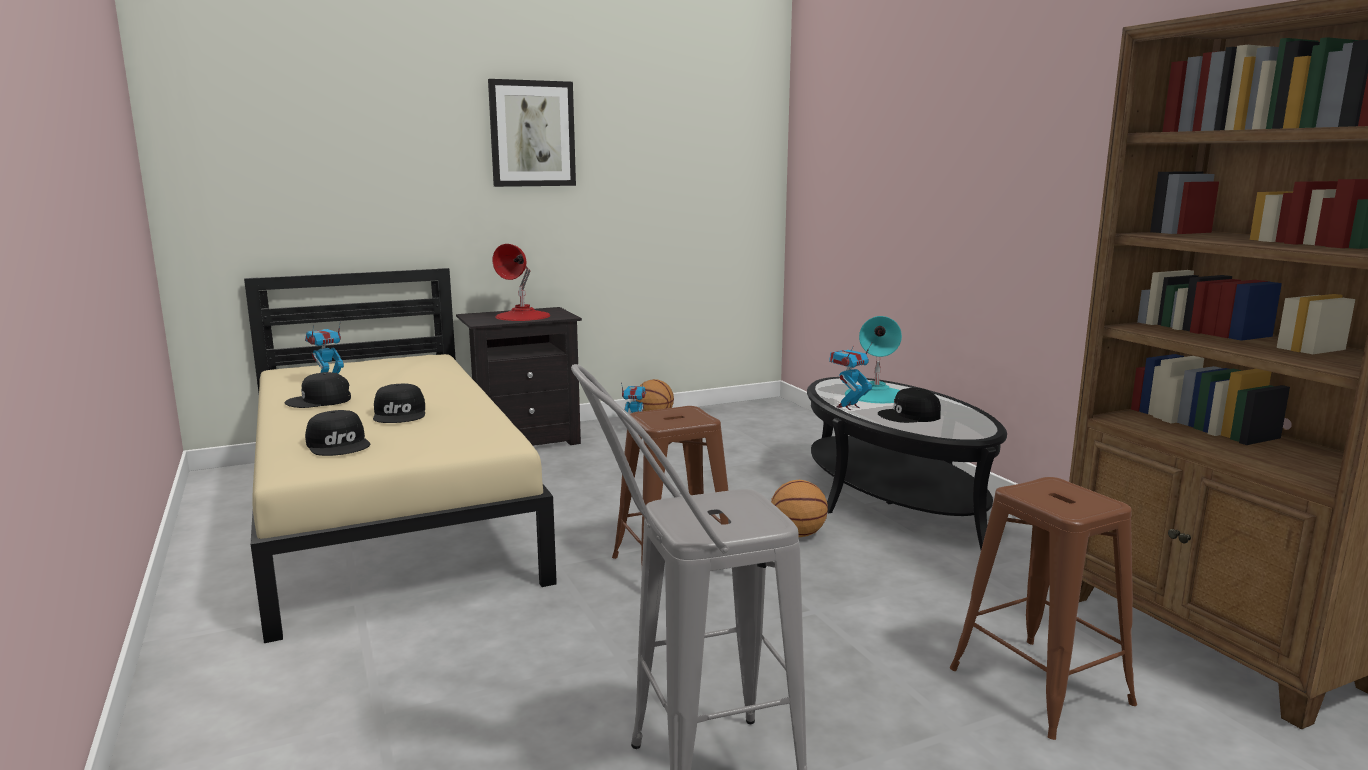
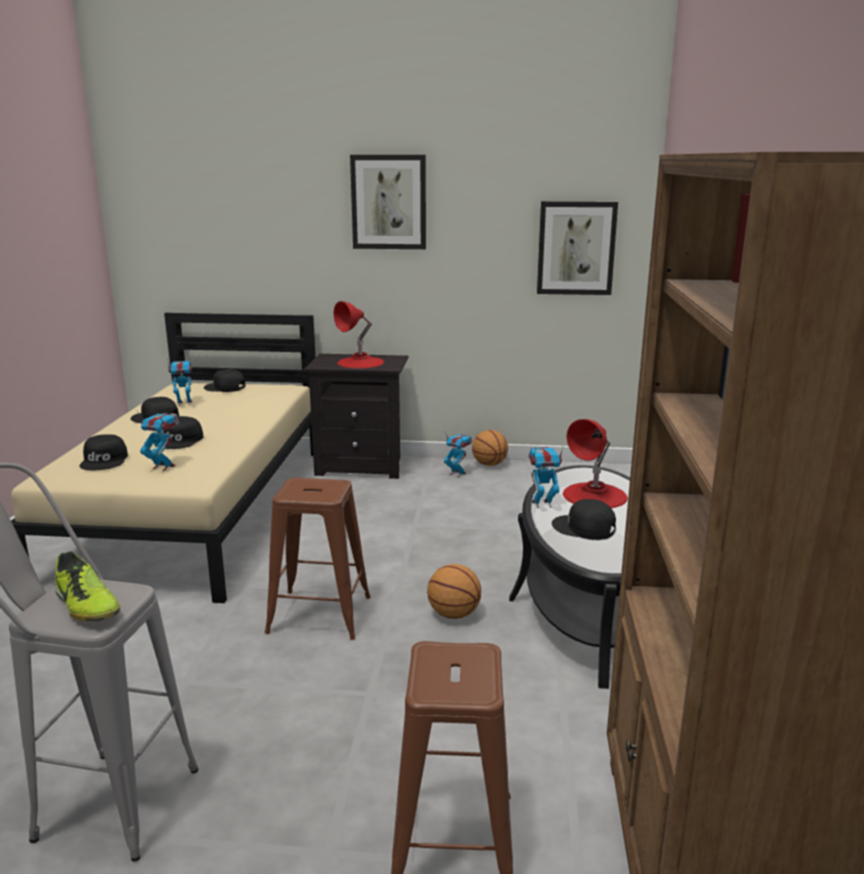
camera: 30 degrees right, 5 degrees up
(351, 365) = (224, 387): none -> black cap
(429, 438) = (163, 467): none -> toy robot
(720, 181) = (576, 248): none -> picture
(726, 514) = (86, 606): none -> shoe
(876, 395) = (595, 495): turquoise table lamp -> red table lamp

